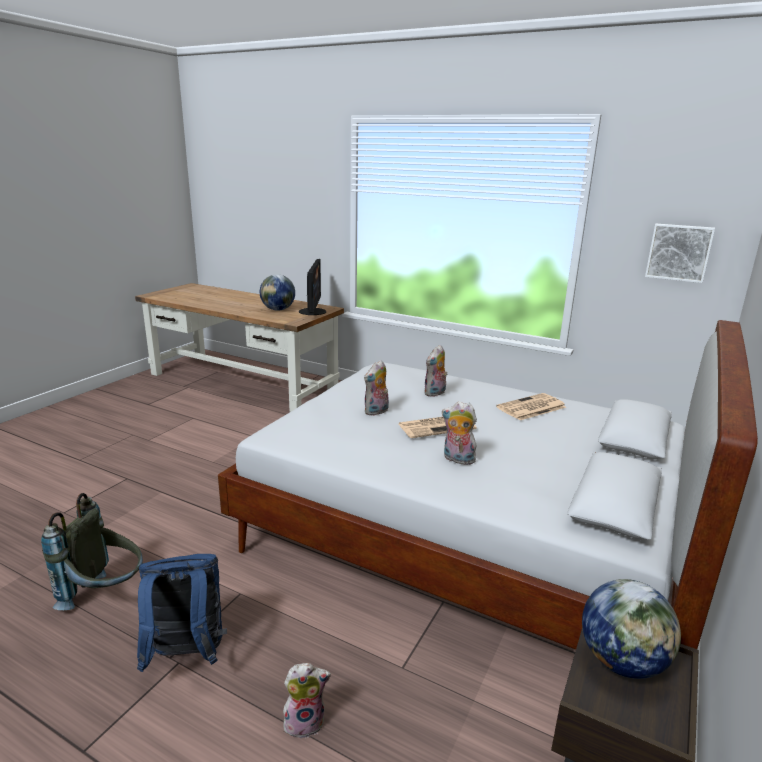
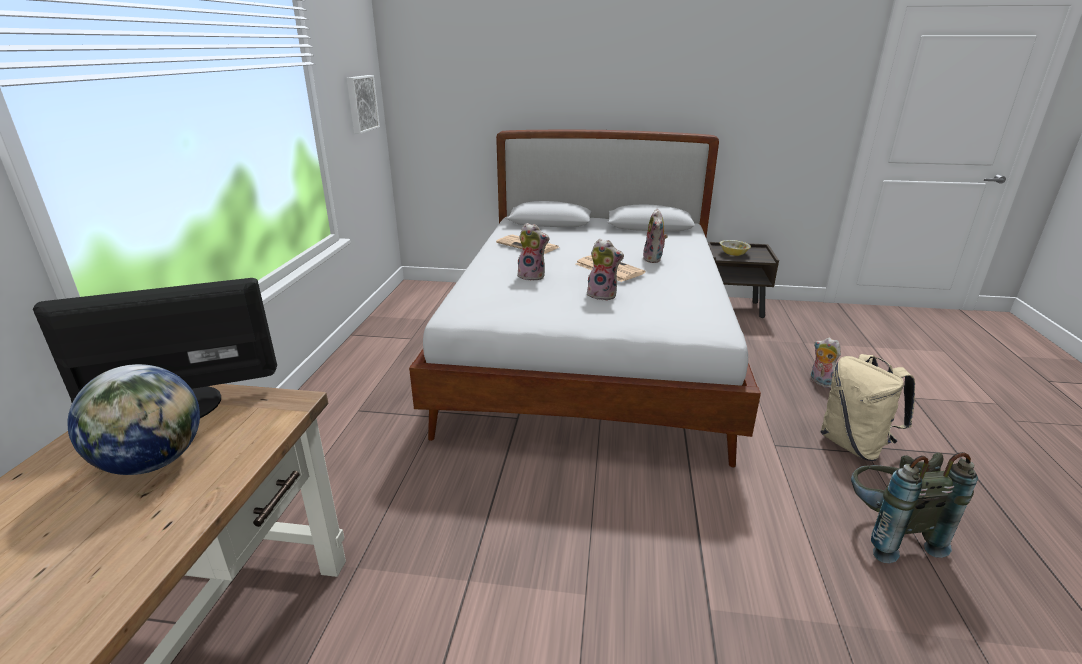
camera: 110 degrees left, 5 degrees up
(186, 655) = (854, 445): blue backpack -> beige backpack
(622, 661) = (733, 254): globe -> bowl

